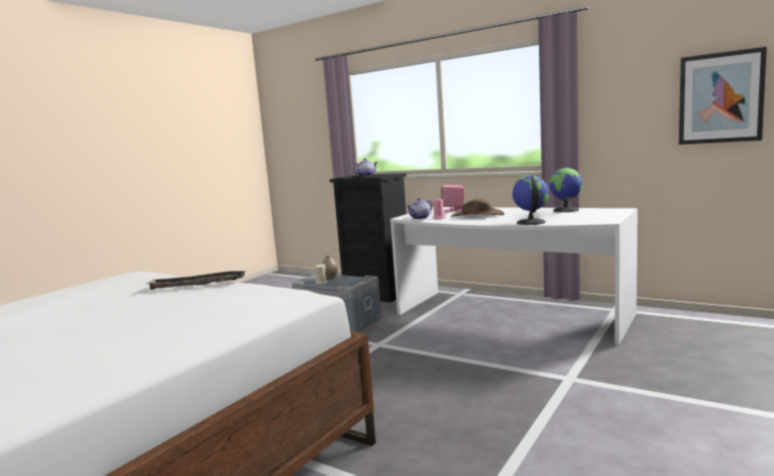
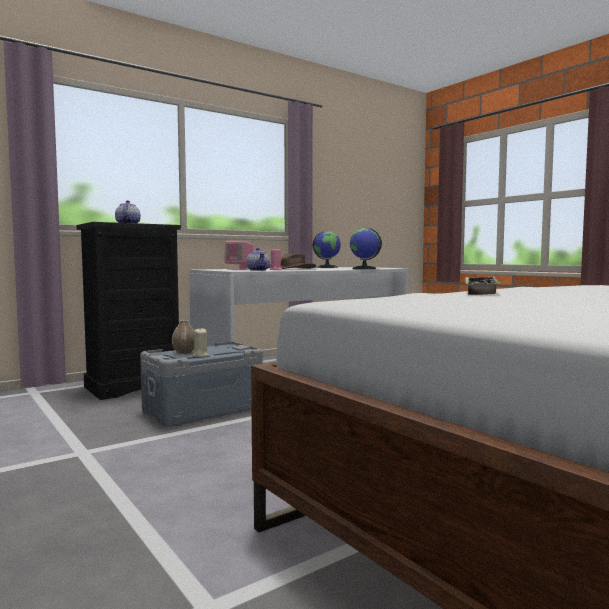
camera: 70 degrees left, 5 degrees down
(720, 98) = (378, 194): picture -> none

